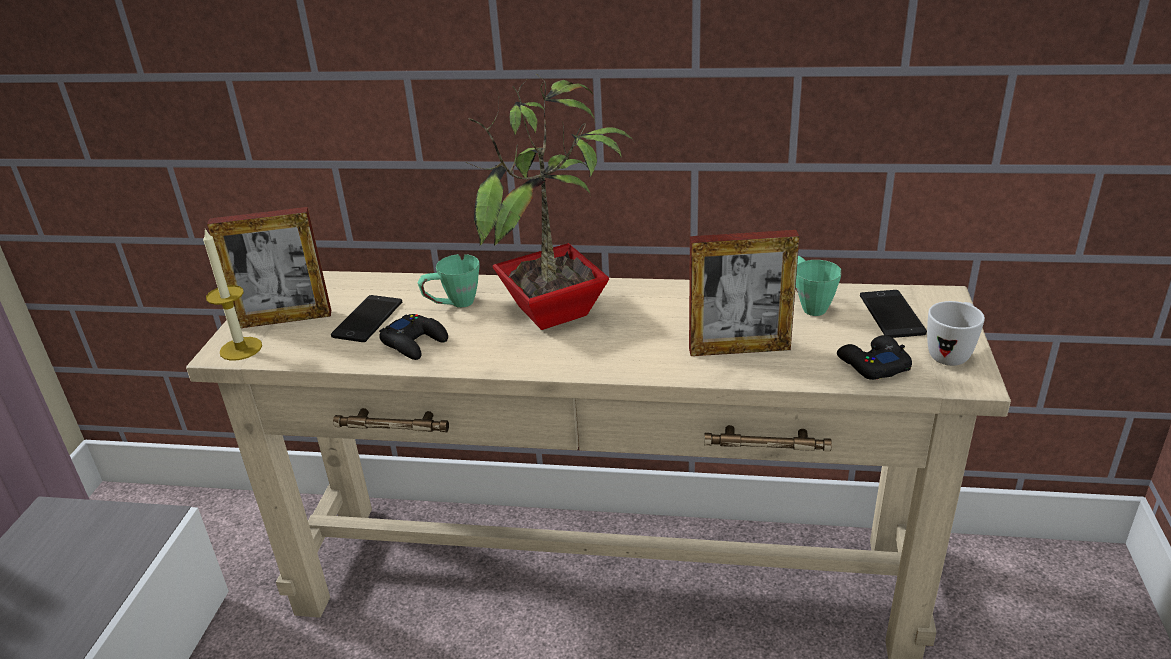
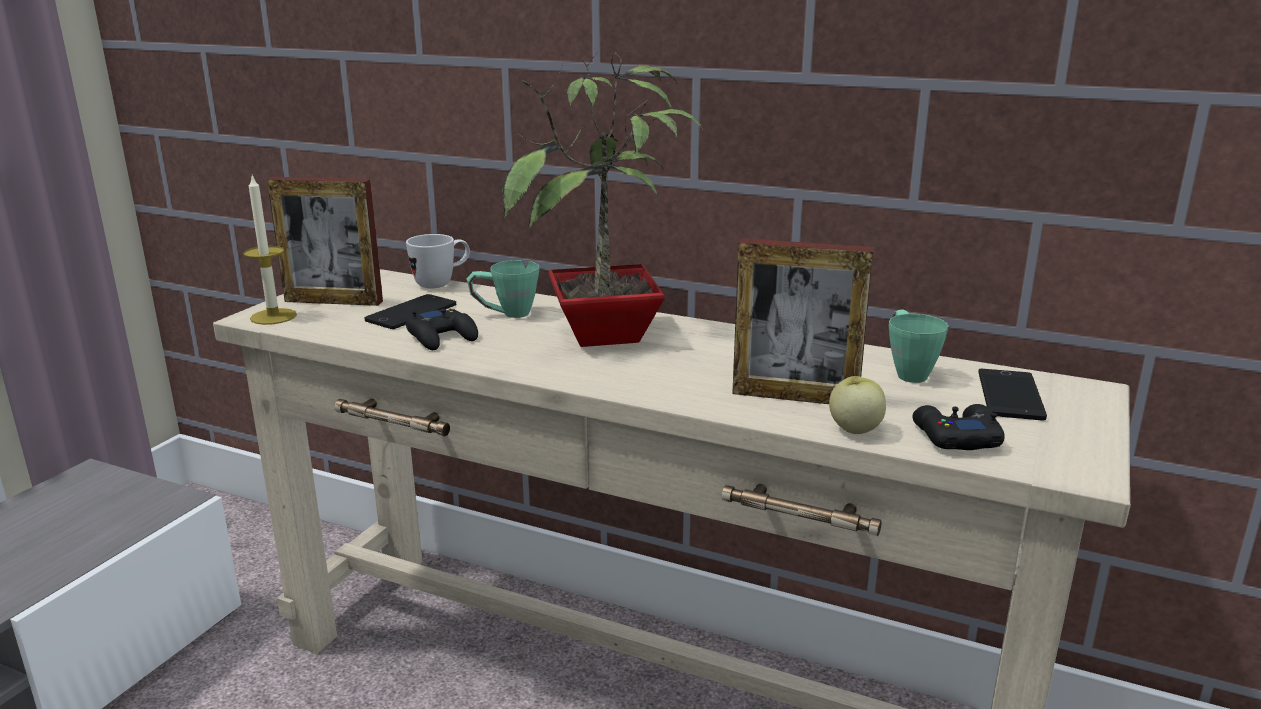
camera: 15 degrees right, 10 degrees down
(799, 373) = (855, 430): none -> apple
(951, 353) = (1070, 443): white mug -> white mug (442, 283)

